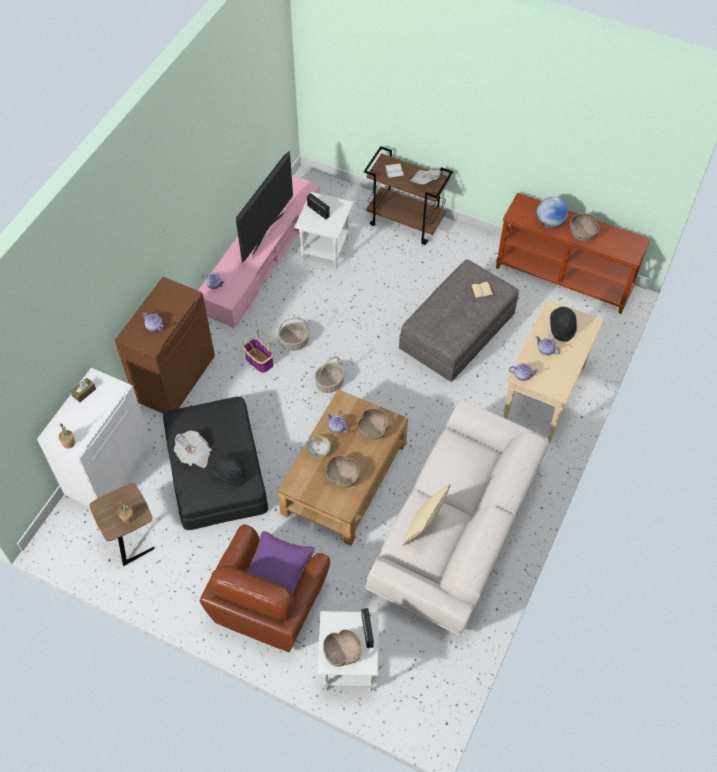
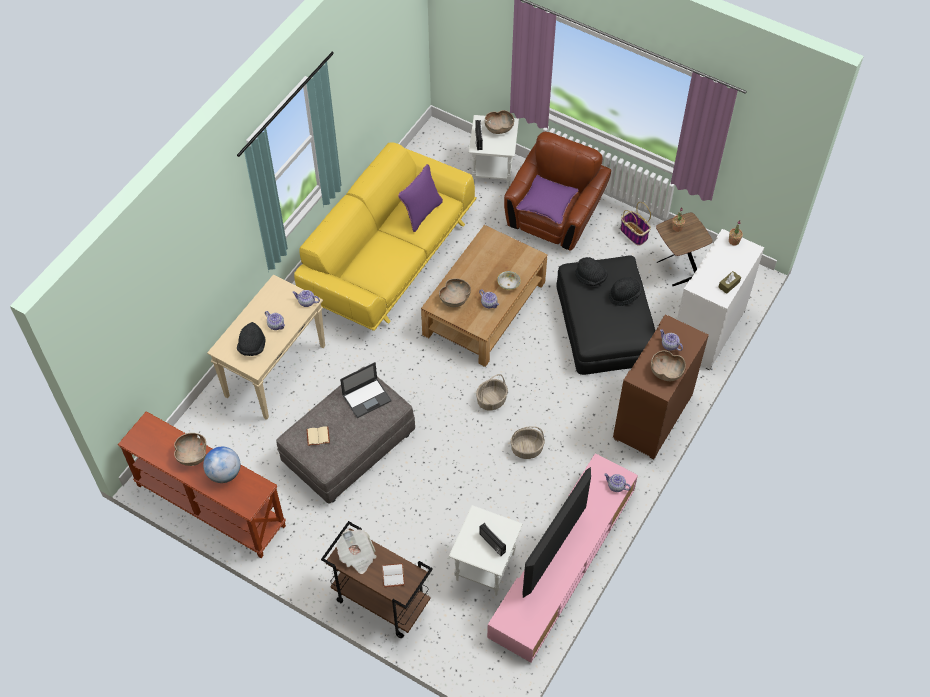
camera: 175 degrees left, 0 degrees up
(194, 454) = (624, 295): newspaper -> black hat
(258, 360) = (565, 430): basket -> basket (634, 234)
(343, 477) = (487, 260): brown bowl -> brown bowl (666, 372)
(424, 527) = (421, 213): beige pillow -> purple pillow
(444, 326) = (367, 397): none -> laptop
(457, 531) = (389, 257): white sofa -> yellow sofa

